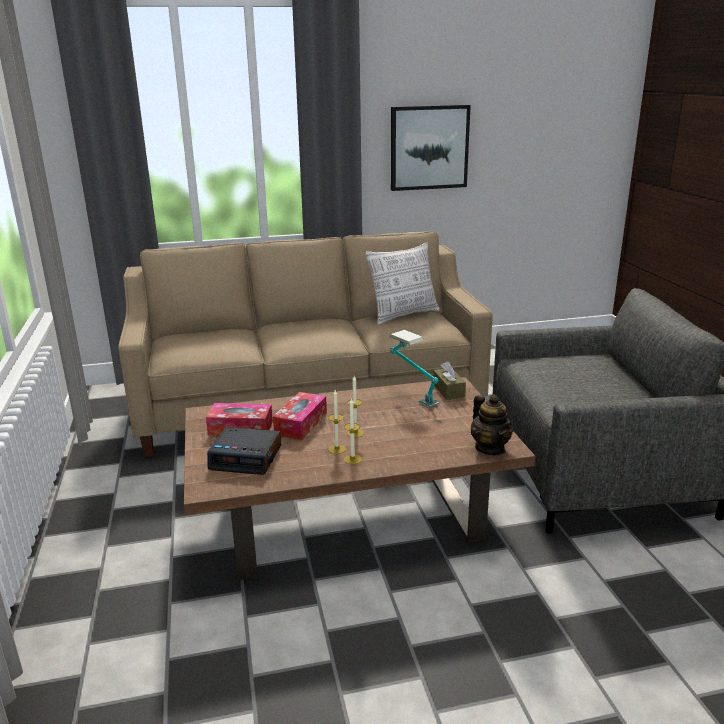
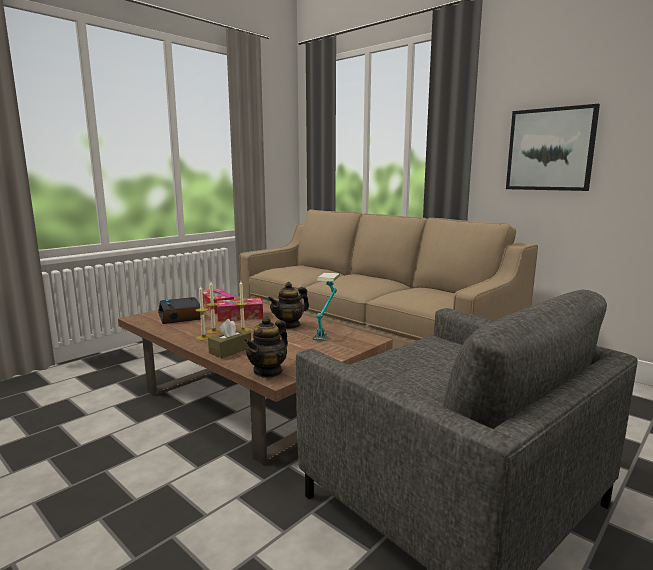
camera: 55 degrees right, 10 degrees down
(370, 406) = (289, 325): none -> teapot
(403, 315) = (444, 291): pillow -> none
(448, 390) = (354, 339): brown tissue box -> brown tissue box (230, 350)

